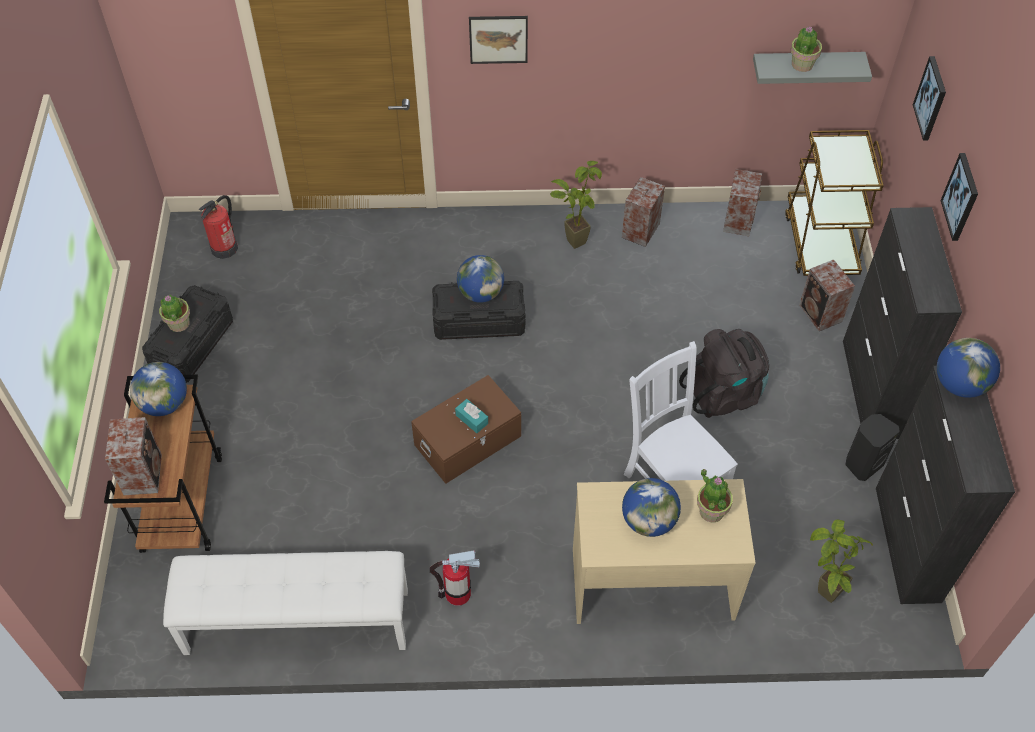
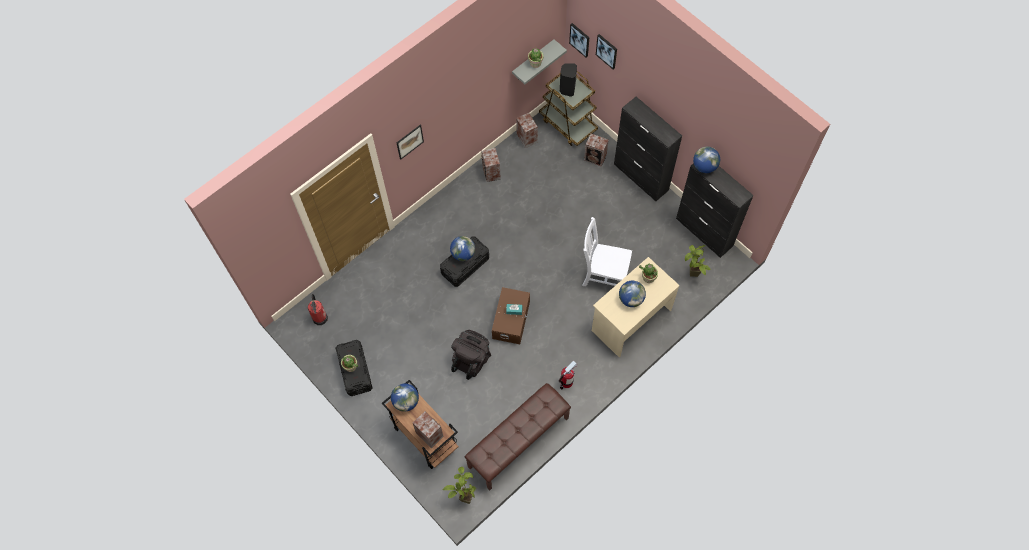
camera: 40 degrees left, 10 degrees up
(296, 622) = (519, 443): white bench -> brown bench
(574, 236) = (467, 196): potted plant -> potted plant (463, 496)
(724, 393) = (589, 222): black backpack -> black backpack (472, 359)
(862, 464) = (663, 212): black speaker -> black speaker (567, 89)
(961, 197) = (653, 90): picture -> picture (580, 39)

